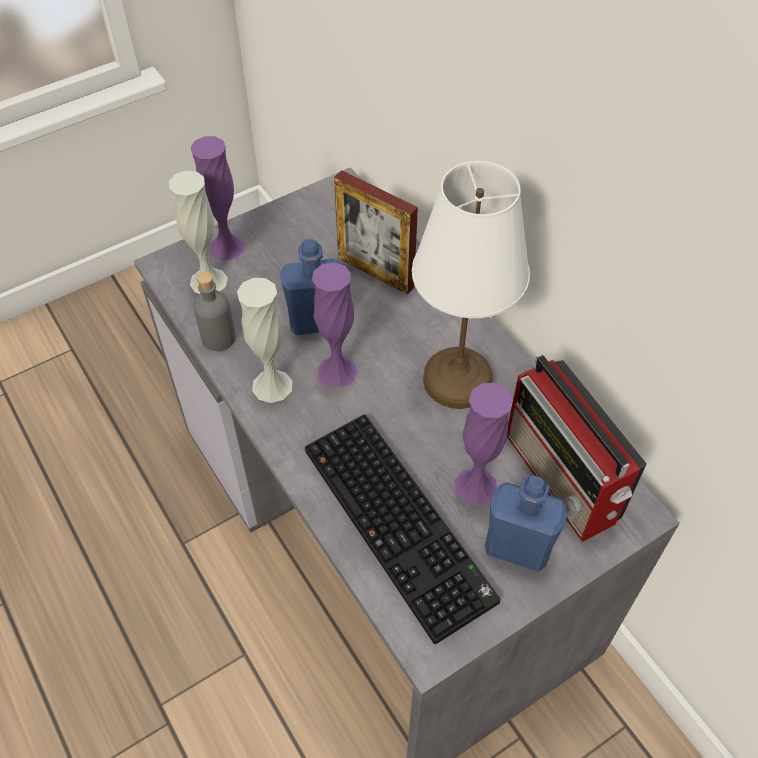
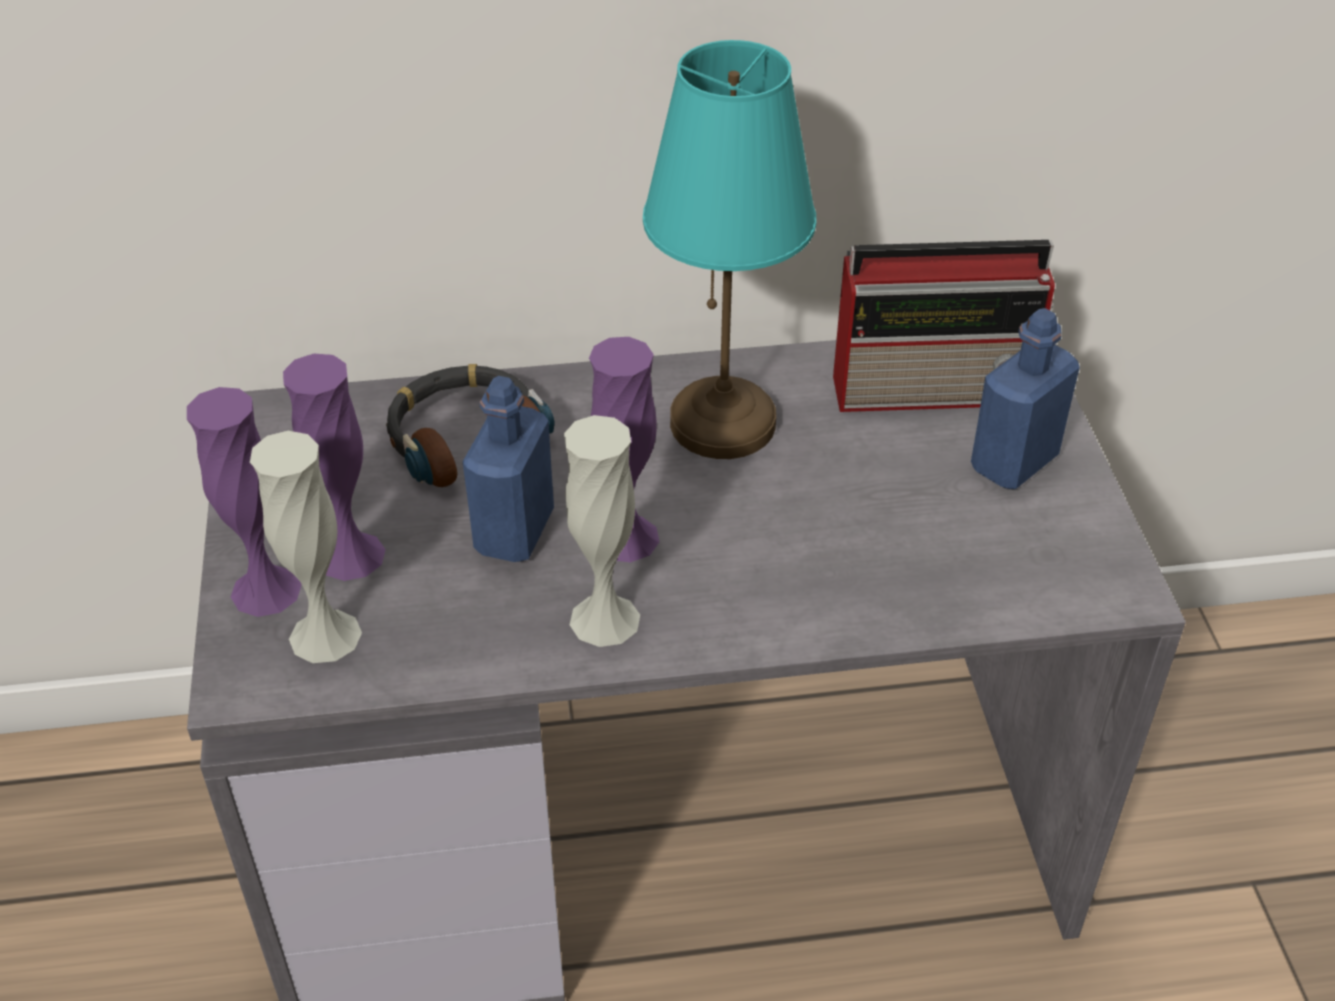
camera: 65 degrees left, 10 degrees down
(218, 338) = (461, 657): grey bottle -> none
(375, 272) = (466, 437): picture frame -> headphones
(402, 523) = (927, 555): keyboard -> none
(459, 380) = (723, 421): white table lamp -> turquoise table lamp
(475, 486) = (904, 466): purple vase -> purple vase (351, 555)

